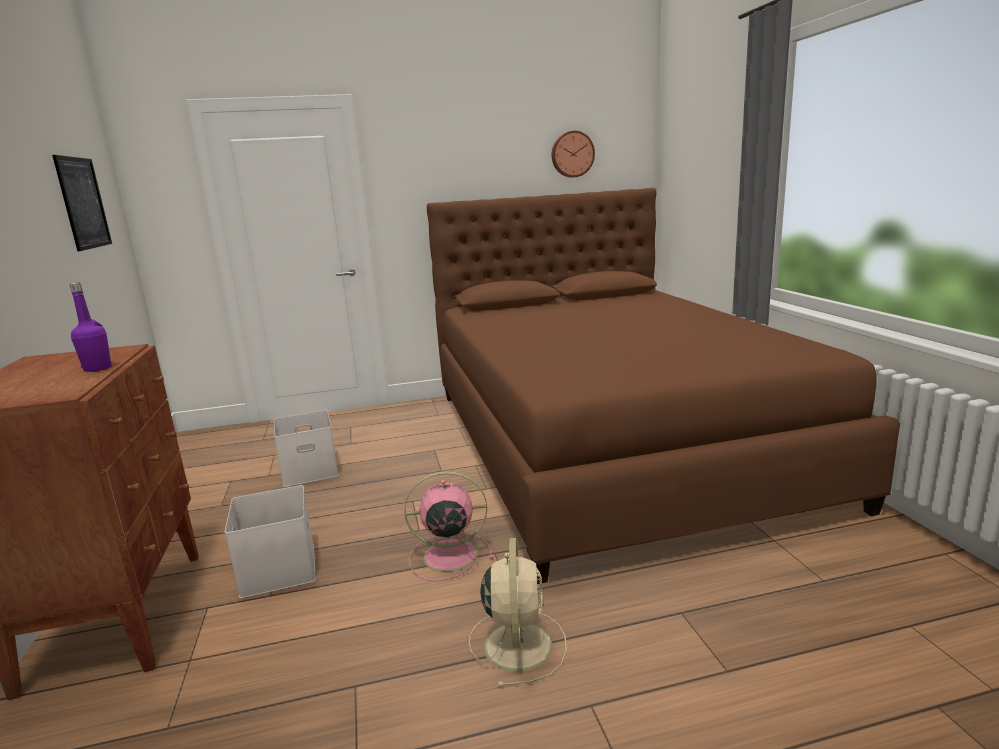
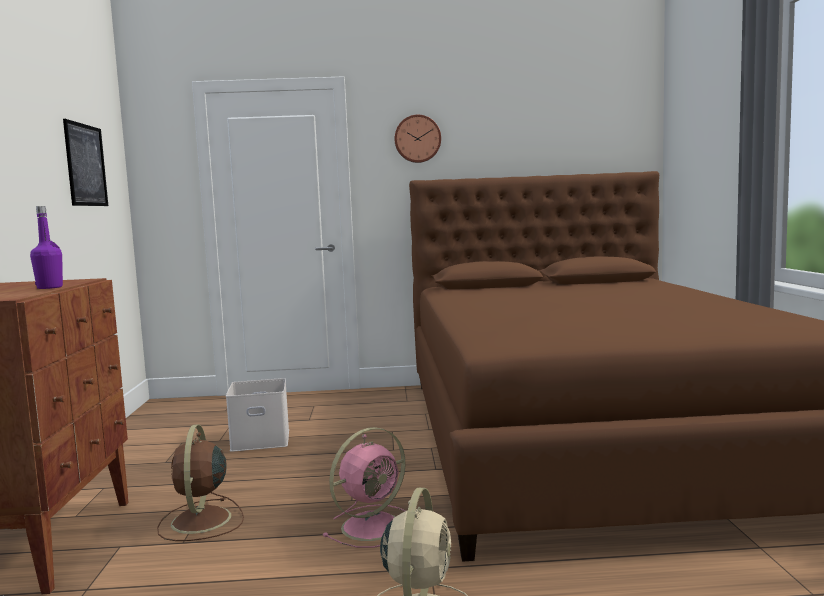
camera: 10 degrees right, 10 degrees down
(280, 570) = (200, 521): white storage box -> brown fan
(447, 555) = (373, 525): pink fan -> pink fan turned 135 degrees clockwise
(572, 154) = (566, 136): wall clock -> wall clock (417, 139)

